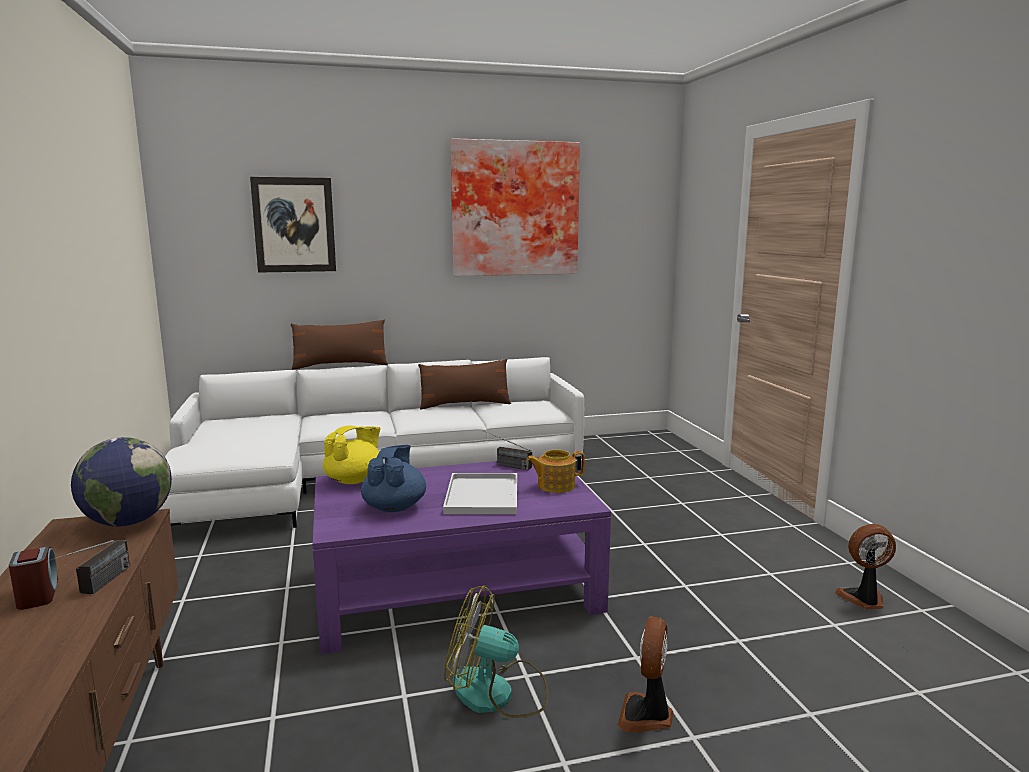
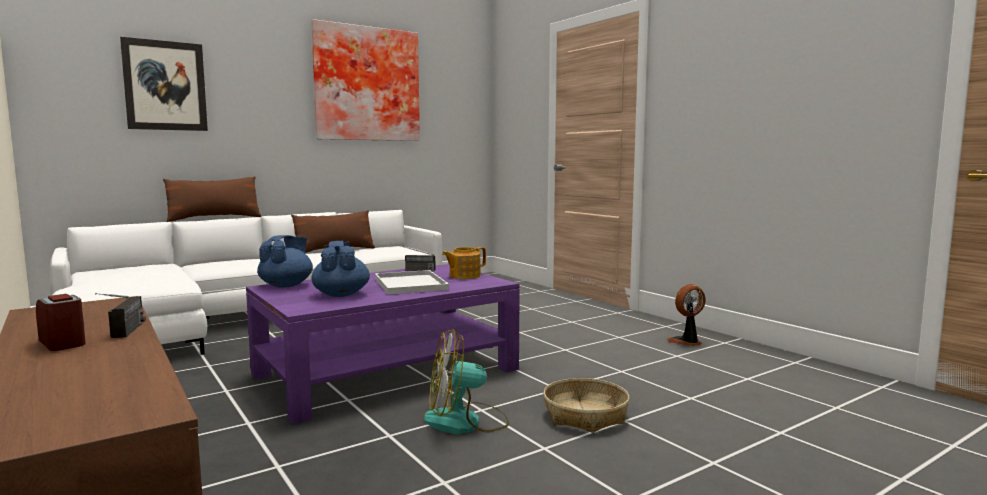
camera: 20 degrees left, 5 degrees down
(128, 522) = (103, 304): globe -> none
(354, 480) = (287, 285): yellow teapot -> blue teapot
(646, 715) = (586, 415): fan -> basket

